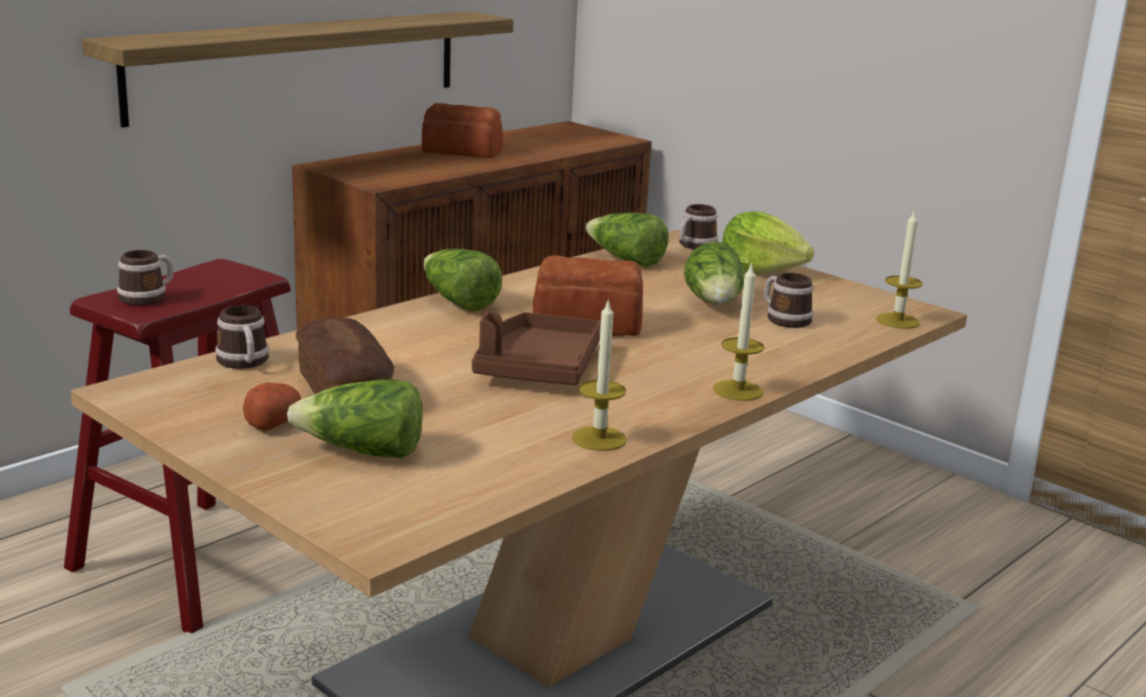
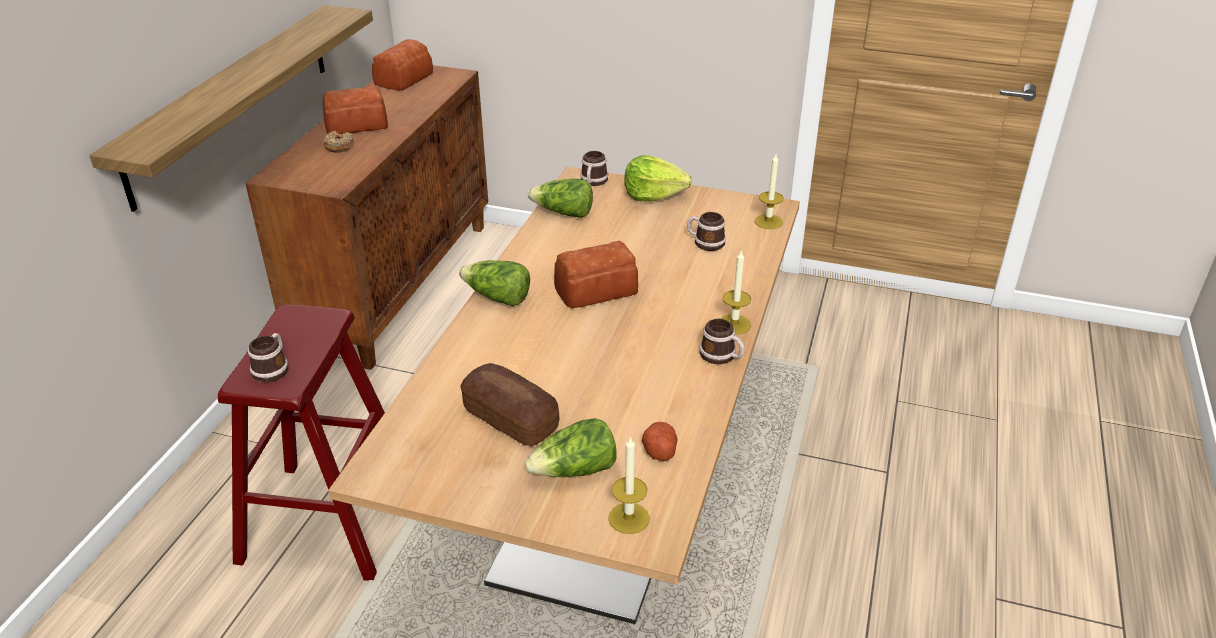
camera: 25 degrees left, 15 degrees up
(244, 363) = (418, 415): mug -> mug (722, 356)
(272, 423) = (495, 467): potato -> potato (659, 450)
(422, 160) = (339, 146): none -> donut
(538, 367) = (605, 347): brown tray -> none
(556, 132) = (402, 79): none -> bread
(599, 438) = (696, 401): candle -> candle (629, 518)
(714, 304) = (654, 241): lettuce -> none

